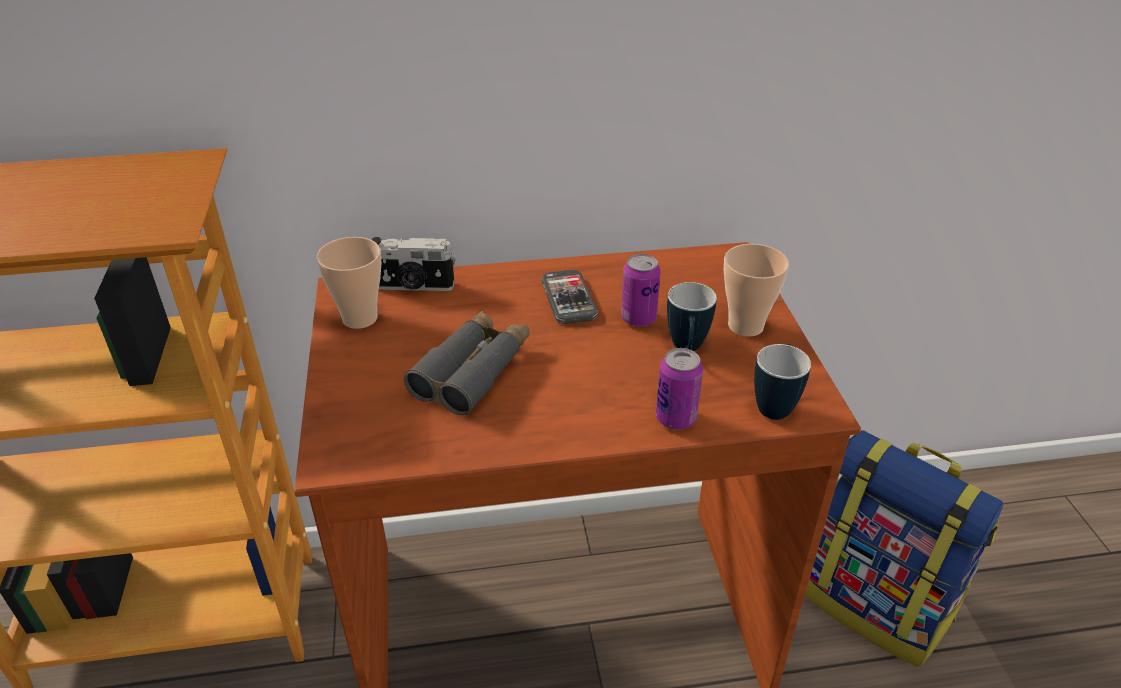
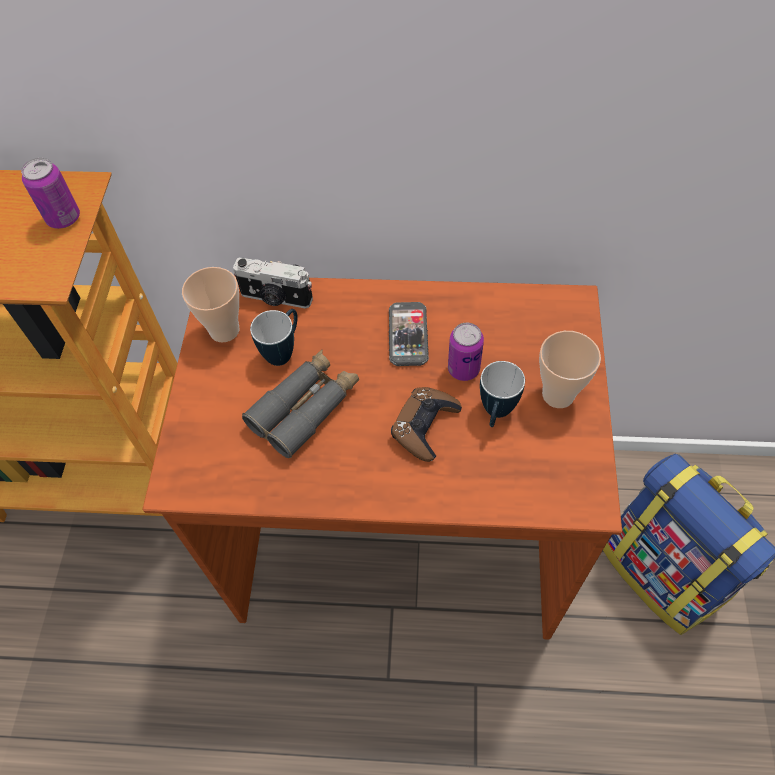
camera: 15 degrees right, 20 degrees up
(614, 369) = (425, 426): none -> brown game controller
(675, 418) = (462, 492): can -> can (63, 218)
(775, 404) = (554, 491): mug -> mug (283, 351)

